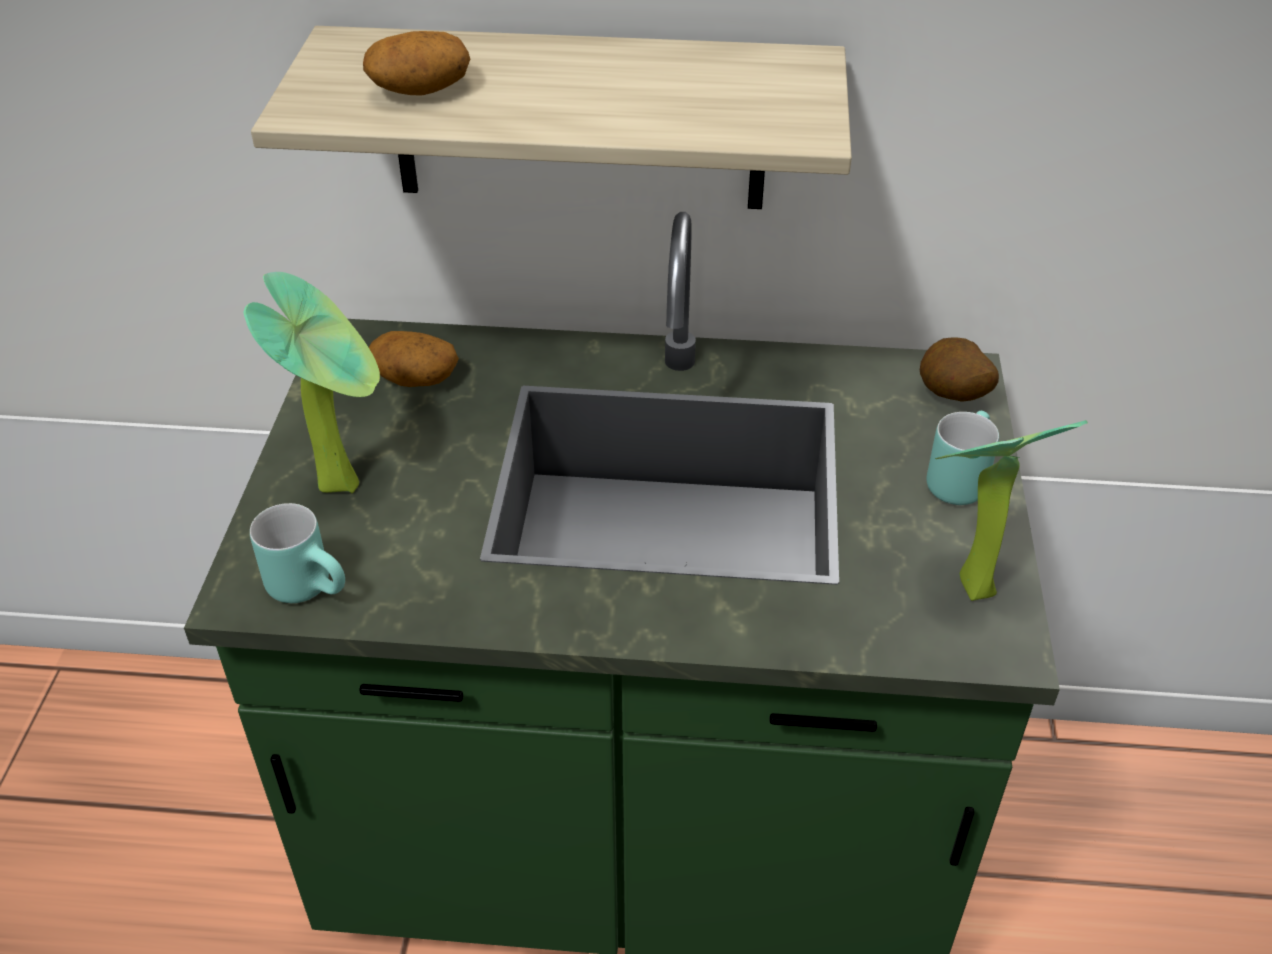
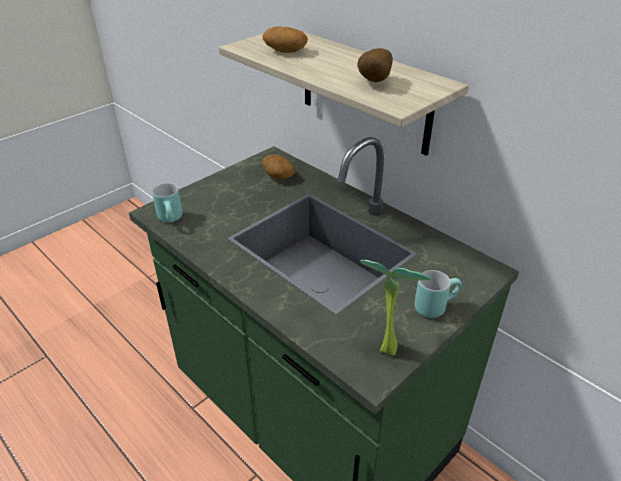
camera: 40 degrees right, 5 degrees down
(345, 480) = (219, 195): potted plant -> none
(951, 398) = (472, 276): potato -> potato (372, 82)

